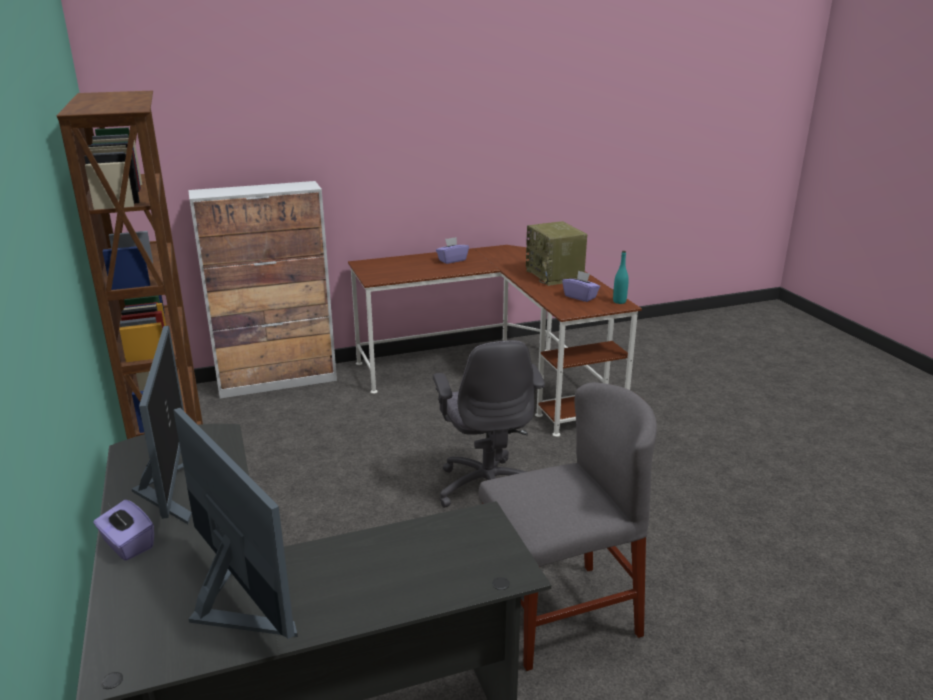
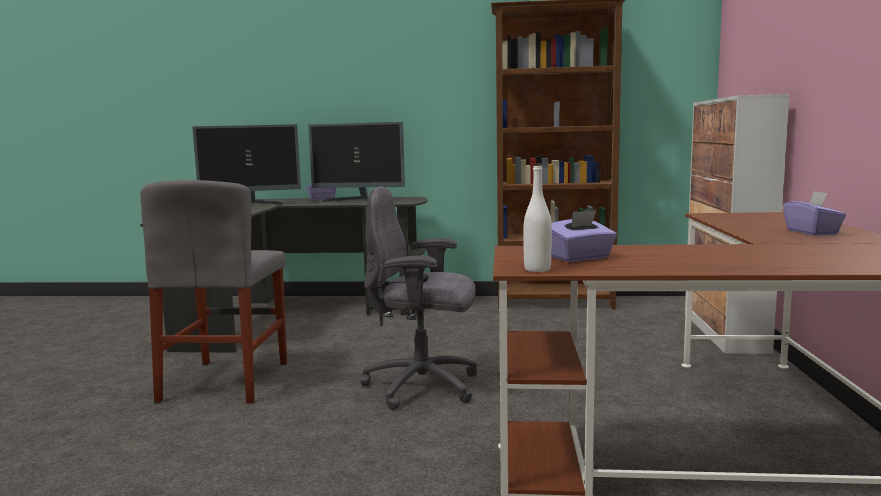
camera: 115 degrees right, 15 degrees down
(555, 275) = (713, 259): radio -> none
(619, 301) = (537, 269): turquoise bottle -> white bottle

